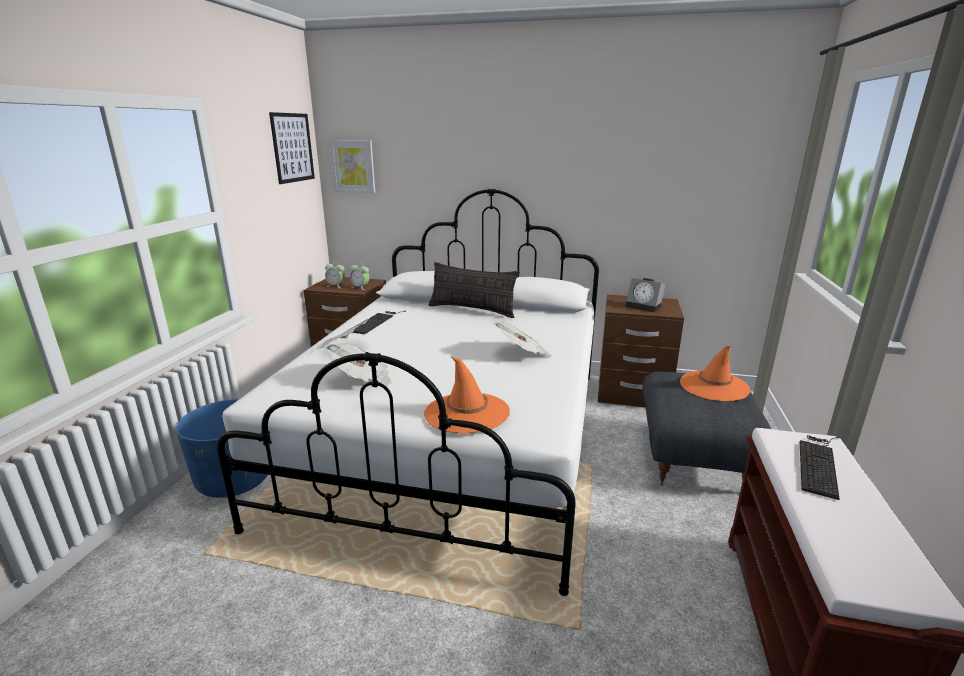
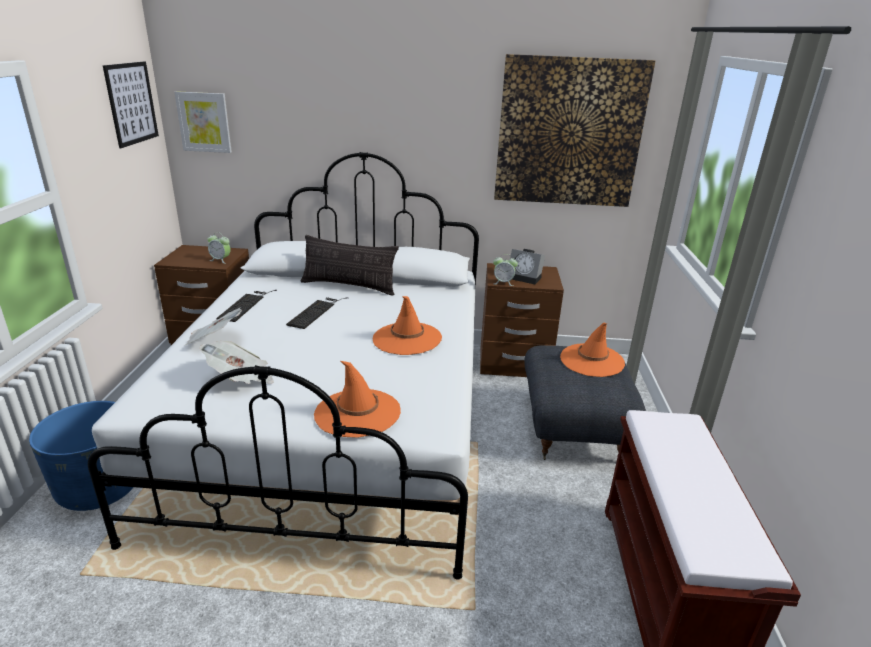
camera: 10 degrees left, 5 degrees up
(336, 286) = (192, 258): alarm clock -> alarm clock (503, 282)
(522, 353) = (407, 339): newspaper -> orange hat
(691, 165) = (569, 133): none -> picture
(819, 463) = (681, 443): keyboard -> keyboard (316, 311)

